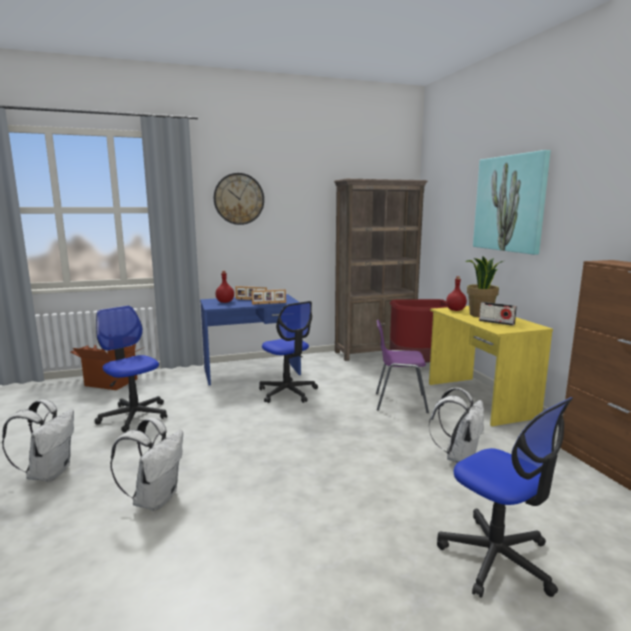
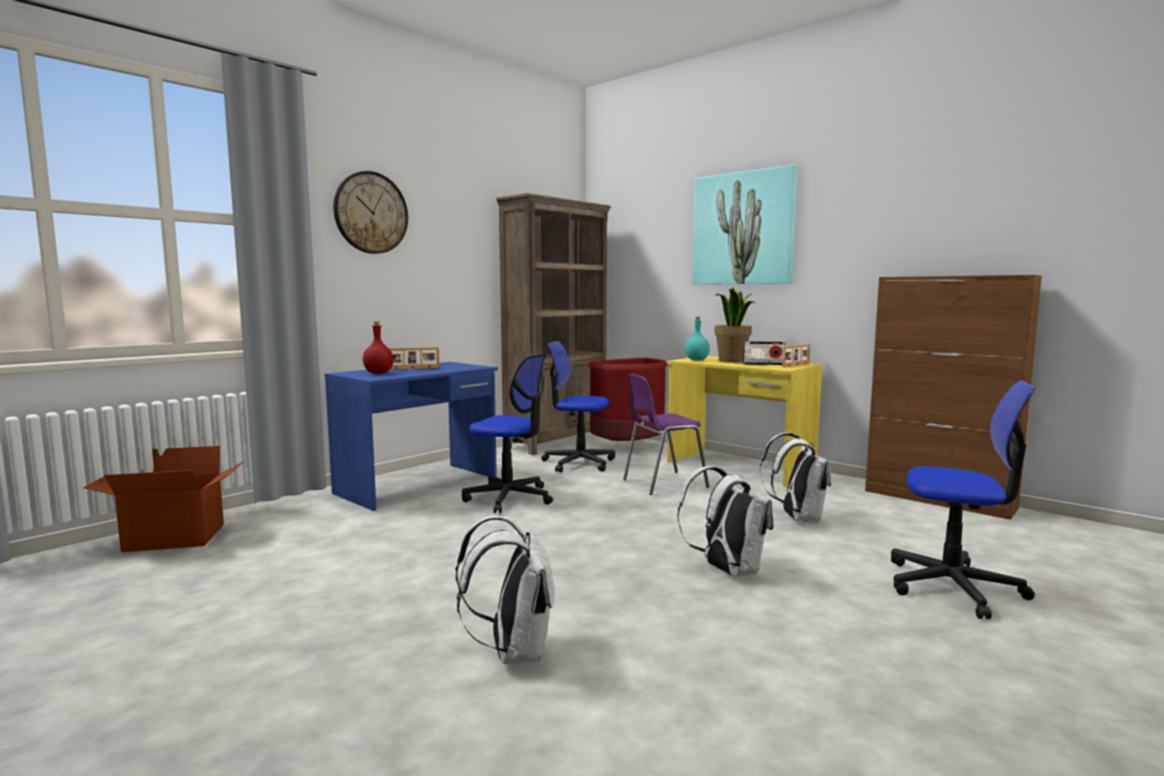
camera: 30 degrees left, 5 degrees down
(49, 473) = (260, 677): white backpack -> white backpack (726, 570)
(134, 416) = (301, 569): office chair -> office chair (578, 463)
(269, 303) = (452, 370): picture frame -> picture frame (796, 365)
(455, 310) = (697, 360): red bottle -> turquoise bottle

